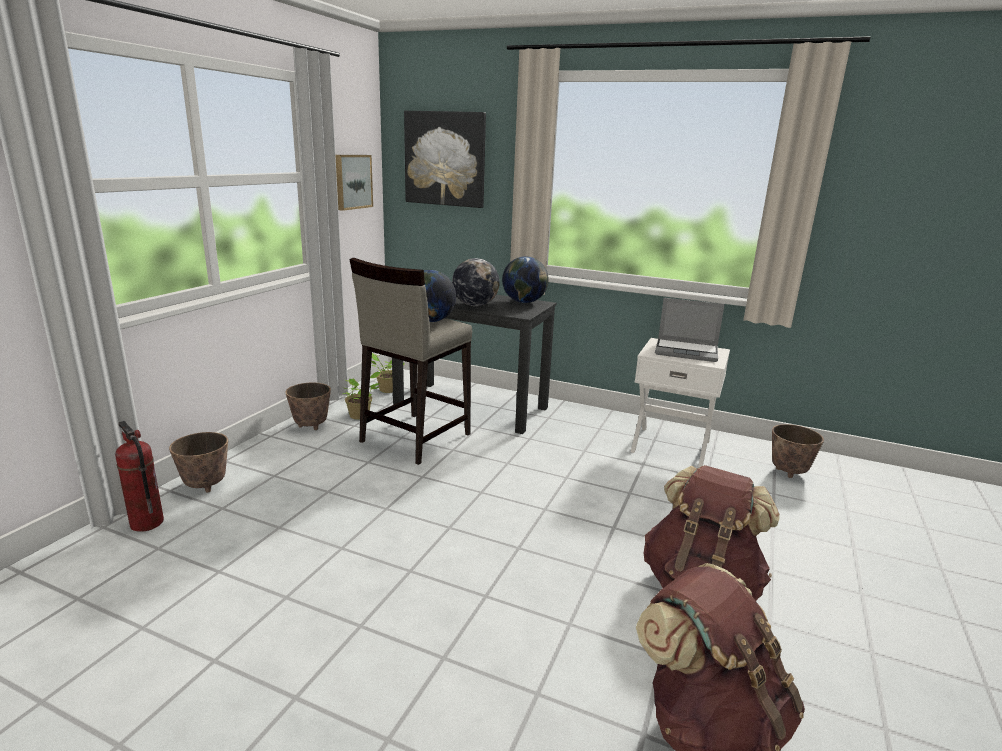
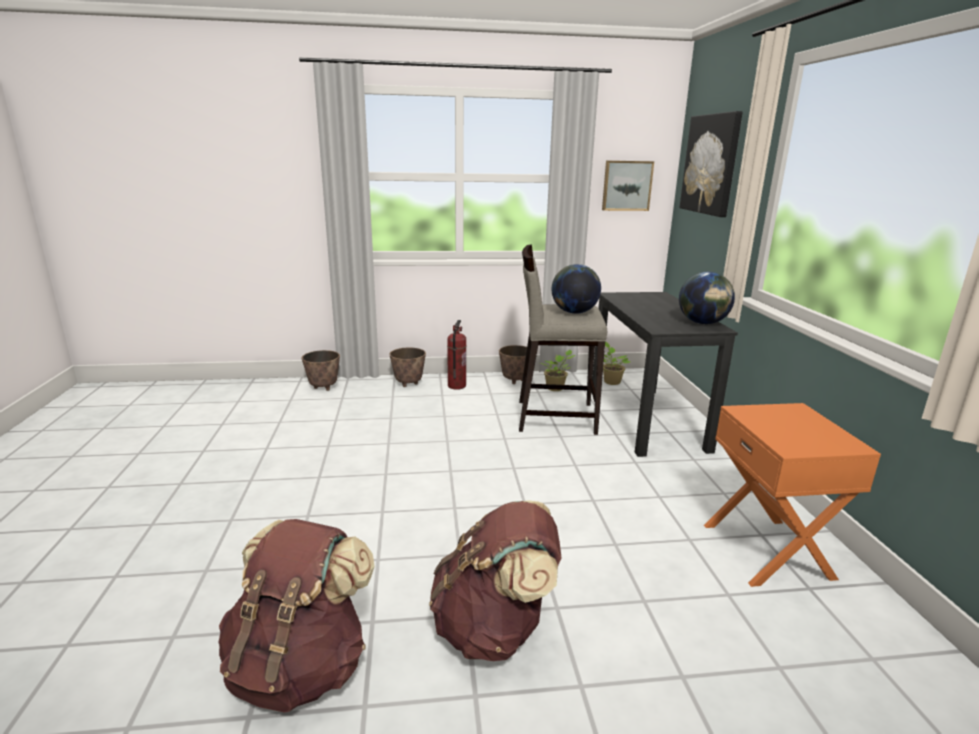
camera: 60 degrees right, 0 degrees up
(146, 523) = (359, 386): fire extinguisher -> fire extinguisher (456, 386)
(475, 305) = (645, 313): globe -> none
(671, 445) = (768, 550): white nightstand -> orange nightstand
(687, 351) = (798, 428): laptop -> none
(789, 472) = (873, 678): planter -> planter (323, 387)

